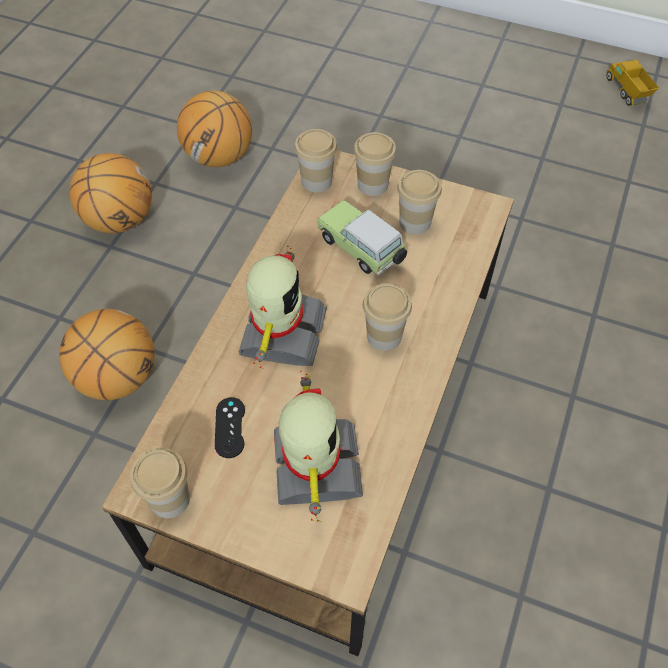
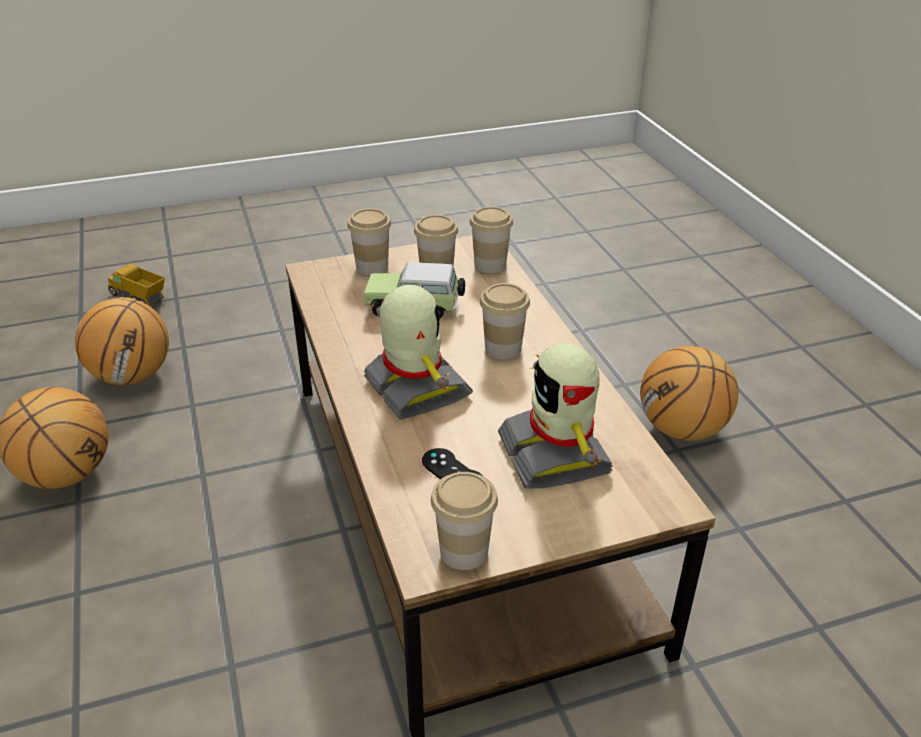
camera: 40 degrees left, 20 degrees down
(117, 378) = (207, 603): basketball -> basketball (682, 429)
(314, 466) = (556, 454): toy robot -> toy robot turned 150 degrees counterclockwise
(316, 181) = (319, 285): cup -> cup (490, 265)
(626, 92) = (451, 194): toy truck -> toy truck (139, 298)

